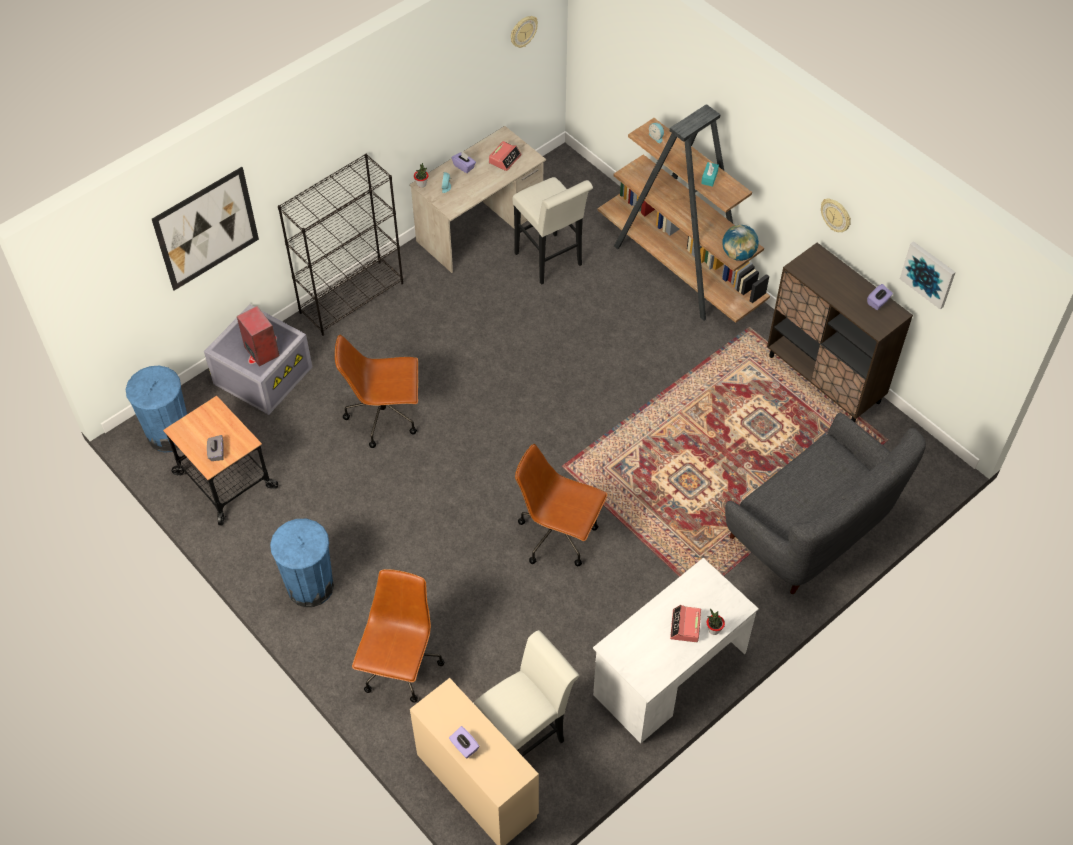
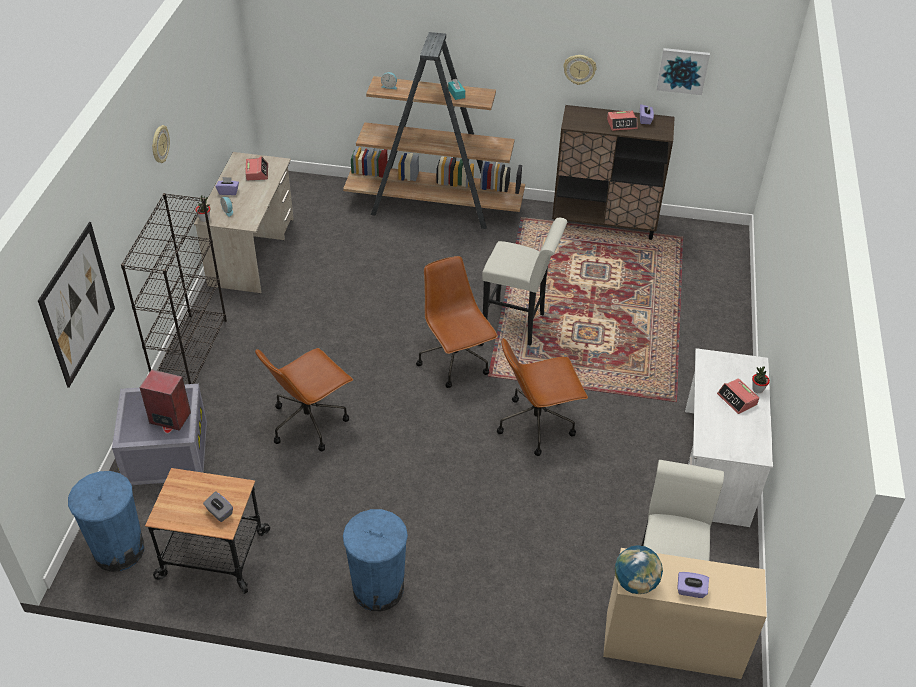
camera: 40 degrees left, 10 degrees down
(400, 667) = (519, 599): brown office chair -> brown office chair (455, 362)
(523, 31) = (225, 50): wall clock -> wall clock (159, 144)
(551, 262) = (333, 247): white stool -> white stool (518, 325)
(738, 254) = (502, 150): globe -> globe (635, 582)
(813, 529) = (699, 315): grey sofa -> none
(848, 294) = (622, 124): none -> alarm clock

